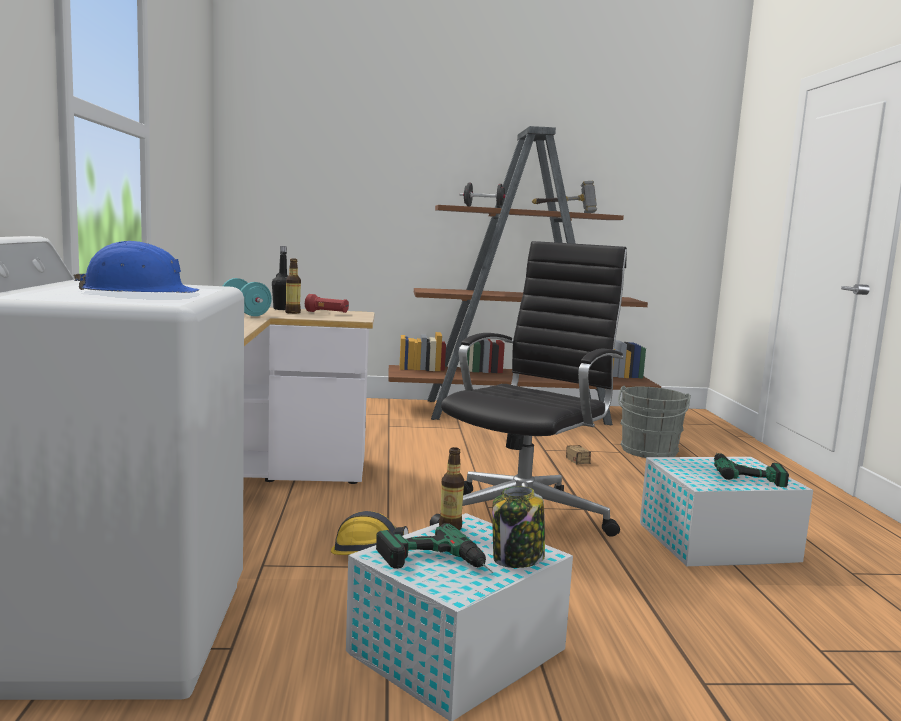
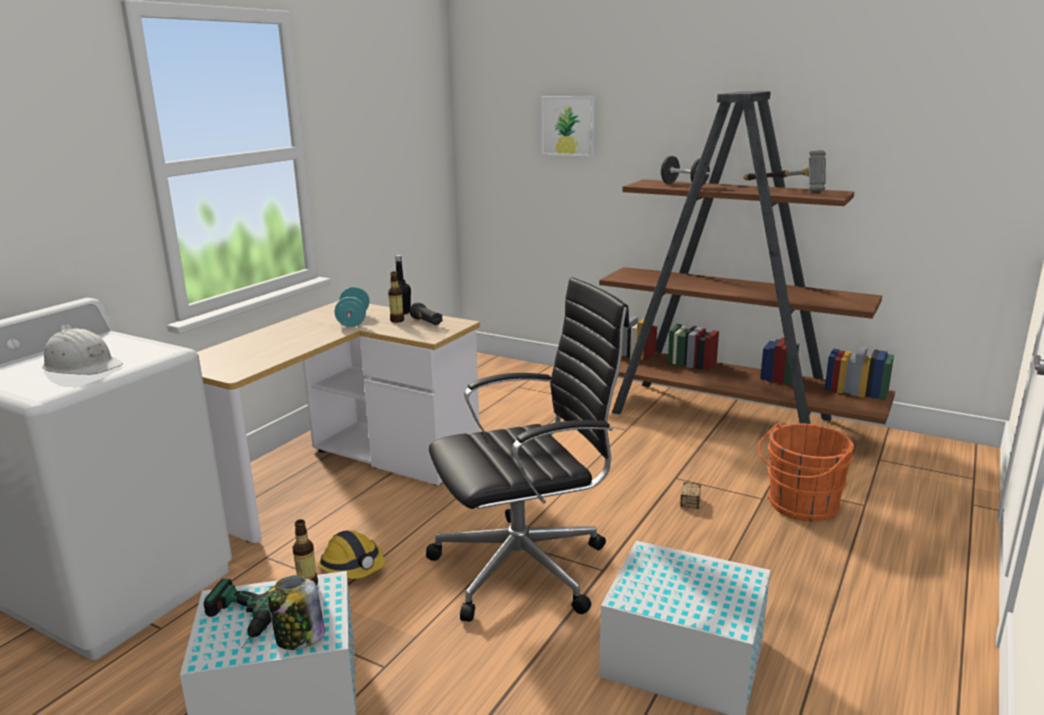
camera: 35 degrees right, 10 degrees up
(139, 292) = (82, 365): blue hard hat -> white hard hat
(327, 313) = (427, 322): red flashlight -> black flashlight
(351, 157) = (568, 126): none -> picture
(648, 452) = (800, 506): grey bucket -> orange bucket
(745, 472) = (712, 593): power drill -> none

